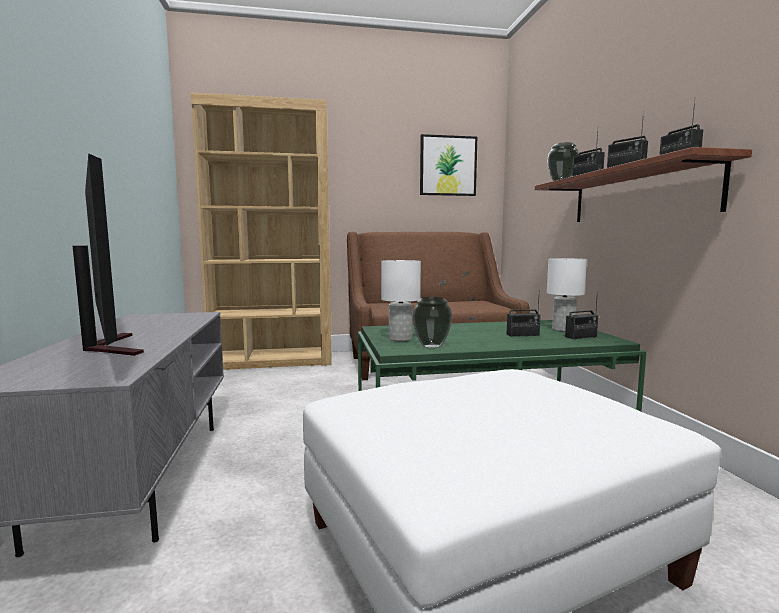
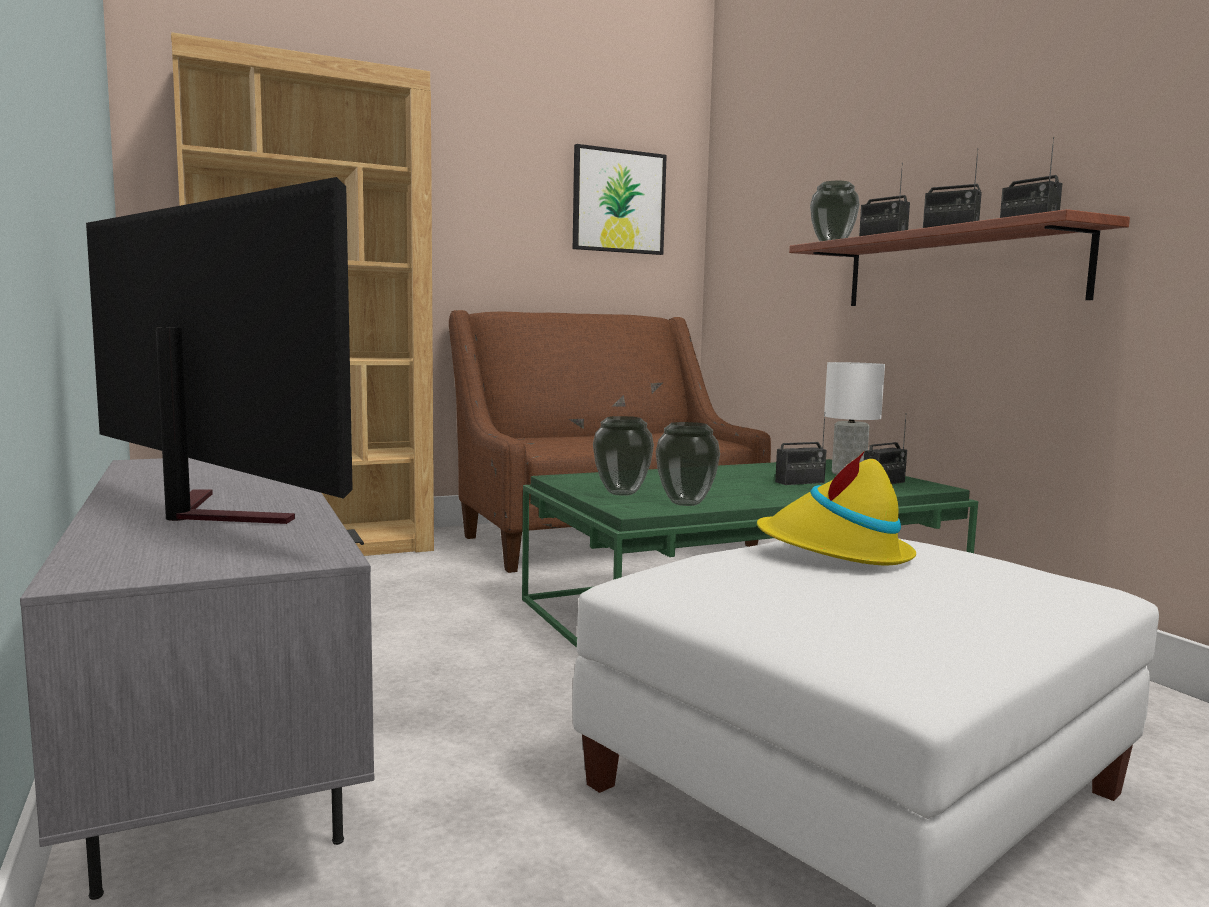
camera: 15 degrees left, 0 degrees up
(400, 338) = (622, 493): white table lamp -> vase
(481, 387) = (834, 552): none -> yellow hat

